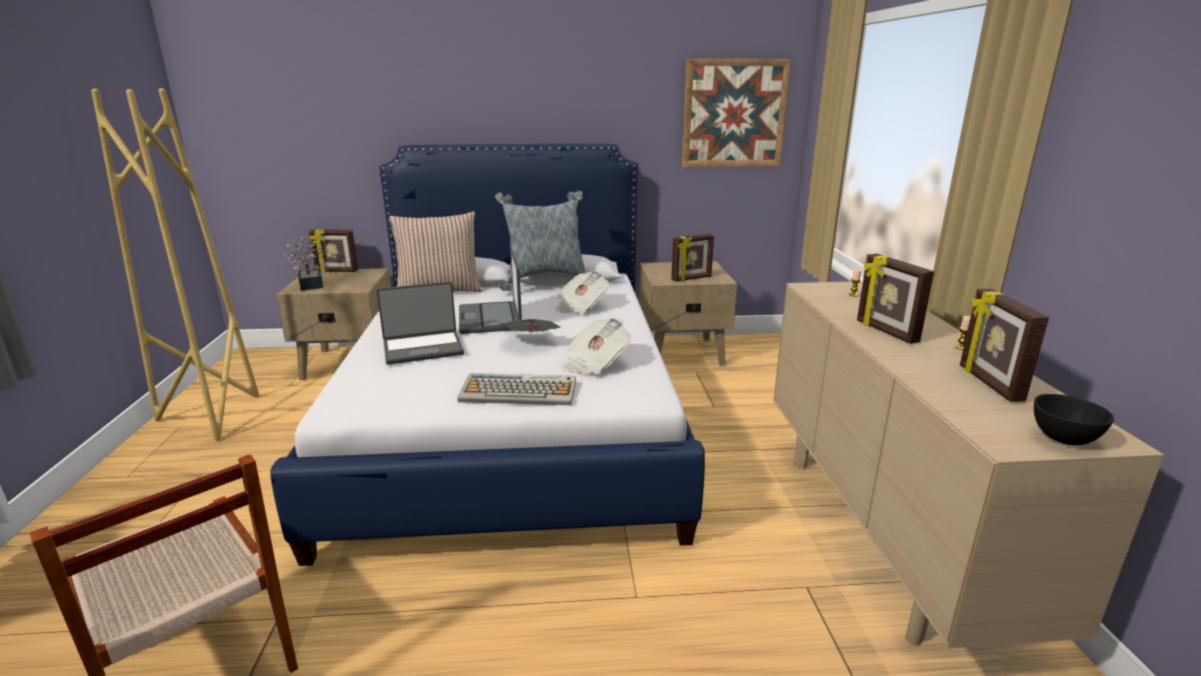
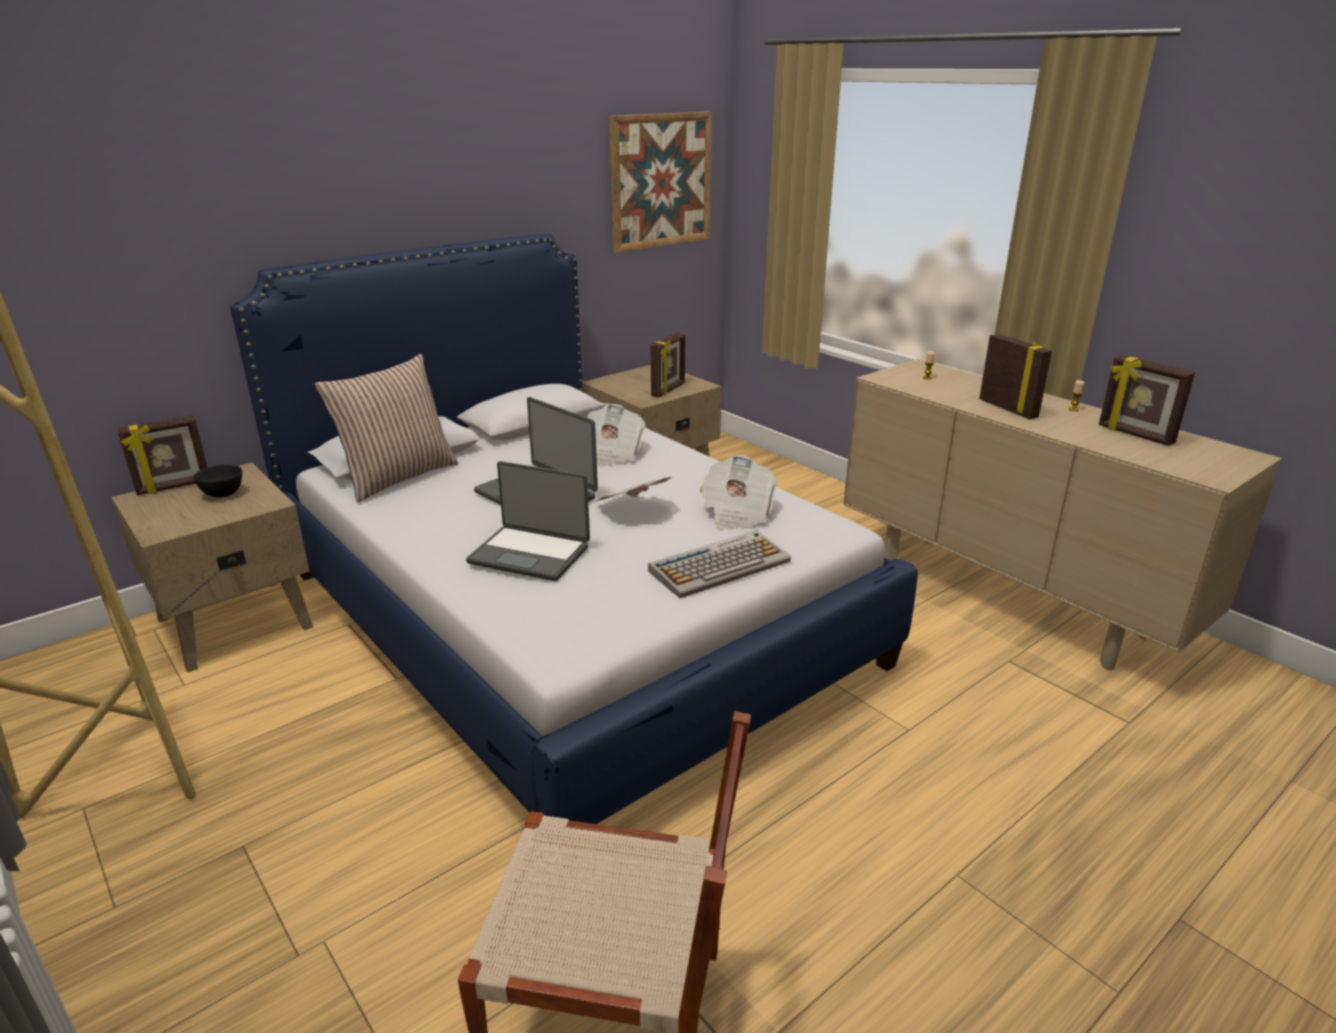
camera: 35 degrees left, 5 degrees up
(311, 283) = (170, 515): potted plant -> none
(423, 348) = (530, 554): laptop -> laptop turned 75 degrees clockwise
(544, 287) = (525, 438): pillow -> none
(885, 332) = (1008, 409): picture frame -> picture frame turned 150 degrees counterclockwise
(1062, 438) = (1230, 464): black bowl -> black bowl (222, 494)

